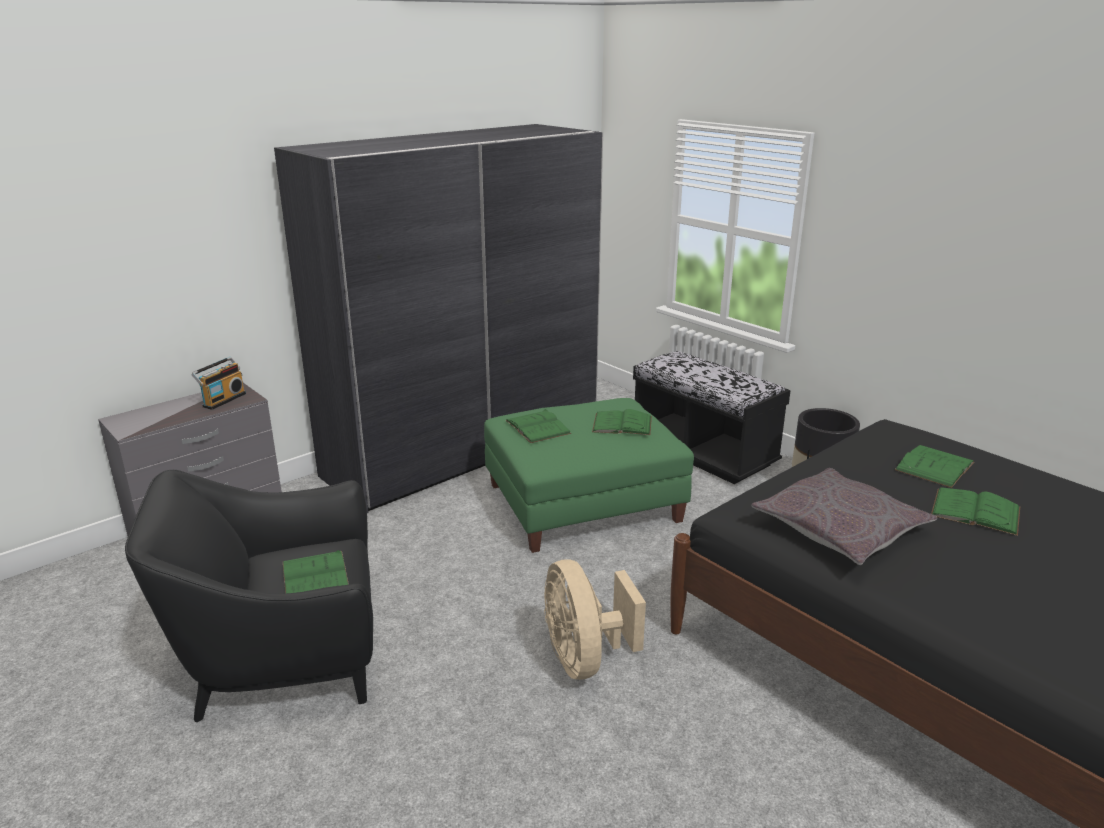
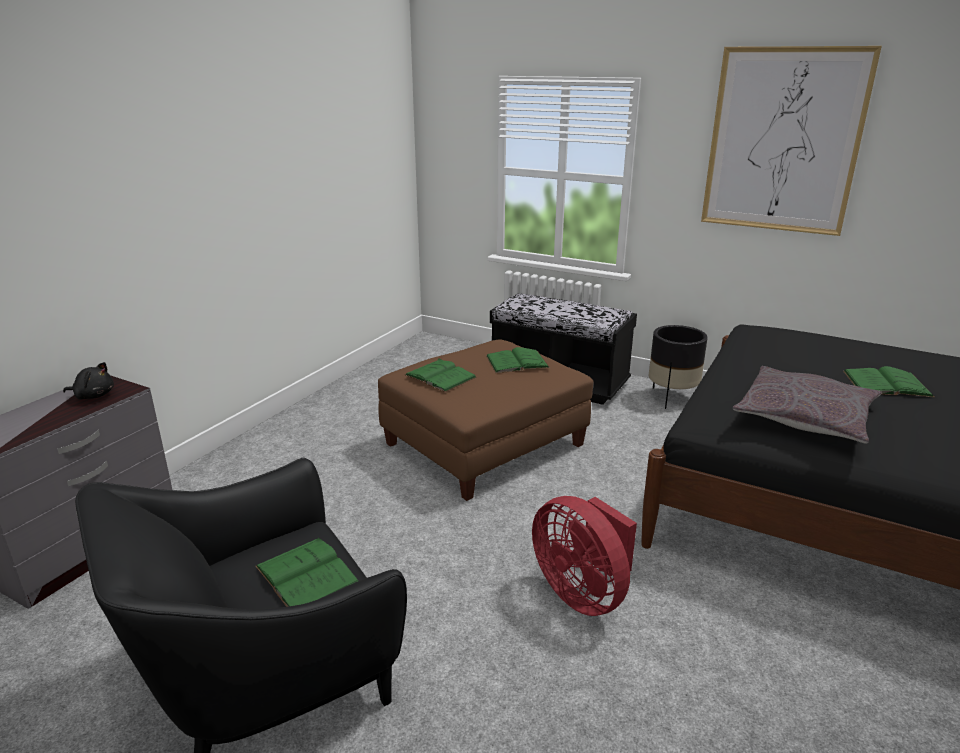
camera: 20 degrees left, 0 degrees up
(223, 400) = (93, 396): radio -> black plush toy
(464, 449) = (338, 415): grey wardrobe -> none
(583, 502) = (484, 444): green ottoman -> brown ottoman
(584, 658) = (583, 593): beige fan -> red fan
(934, 466) = (822, 353): green book -> none
(957, 216) = (783, 141): none -> picture

